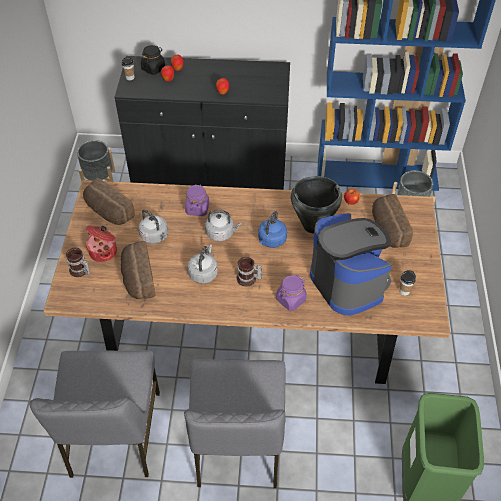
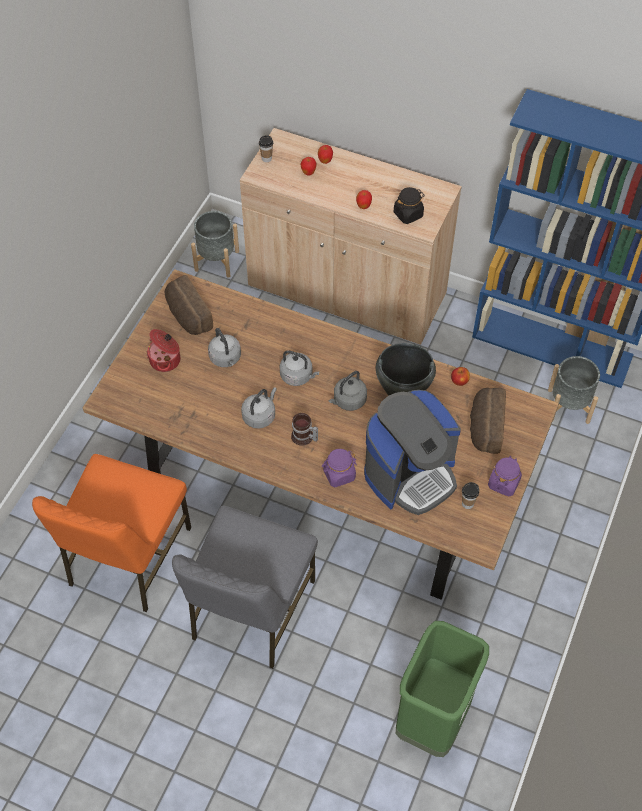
camera: 20 degrees right, 5 degrees up
(80, 271) = (133, 375): mug -> none
(113, 435) = (127, 557): grey chair -> orange chair
(137, 279) = (189, 401): bread -> none
(153, 68) = (298, 153): black jar -> black jar (408, 214)
(197, 208) = (284, 339): purple jar -> purple jar (503, 483)
(210, 177) = (347, 291): black cabinet -> beige cabinet
(271, 240) = (348, 401): blue kettle -> grey kettle
(348, 282) = (410, 474): coffee machine -> coffee machine turned 60 degrees clockwise

